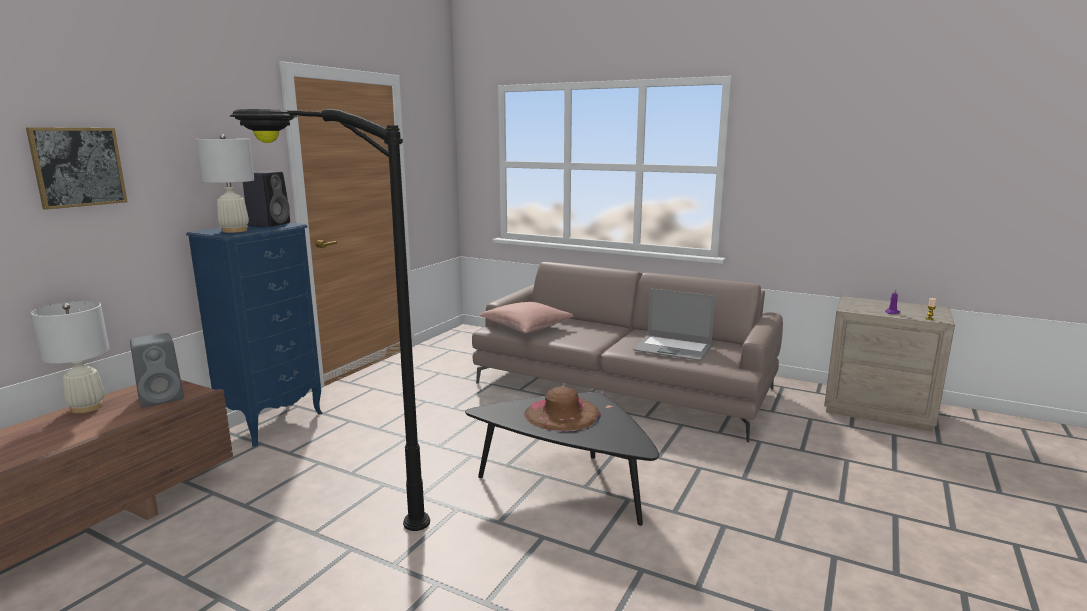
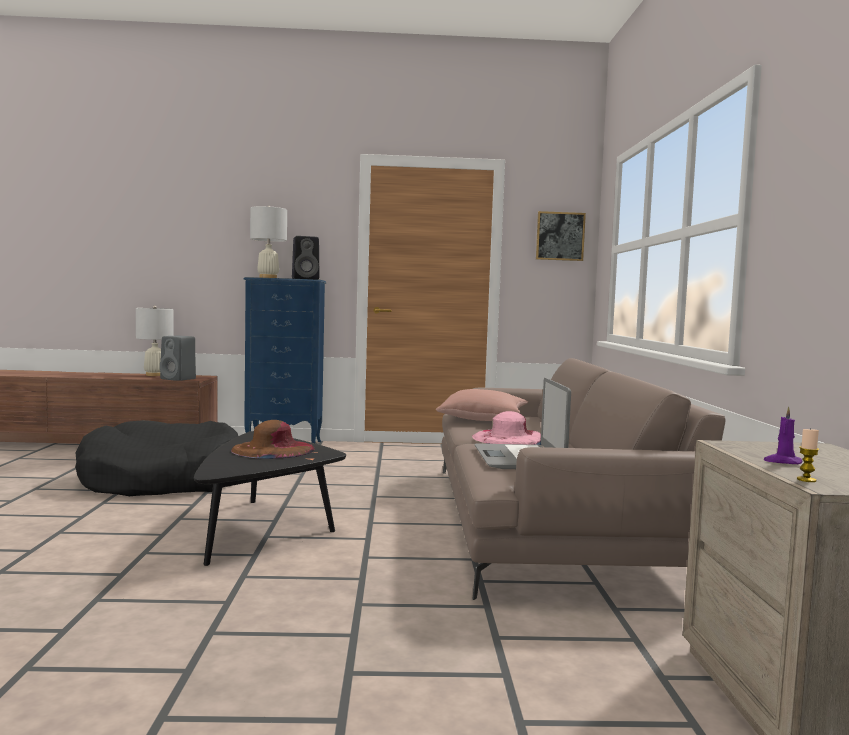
camera: 60 degrees right, 10 degrees down
(78, 167) = (192, 226): picture -> picture (560, 236)
(339, 516) = (162, 480): black floor lamp -> black dog bed
(606, 337) = (509, 438): none -> pink hat

